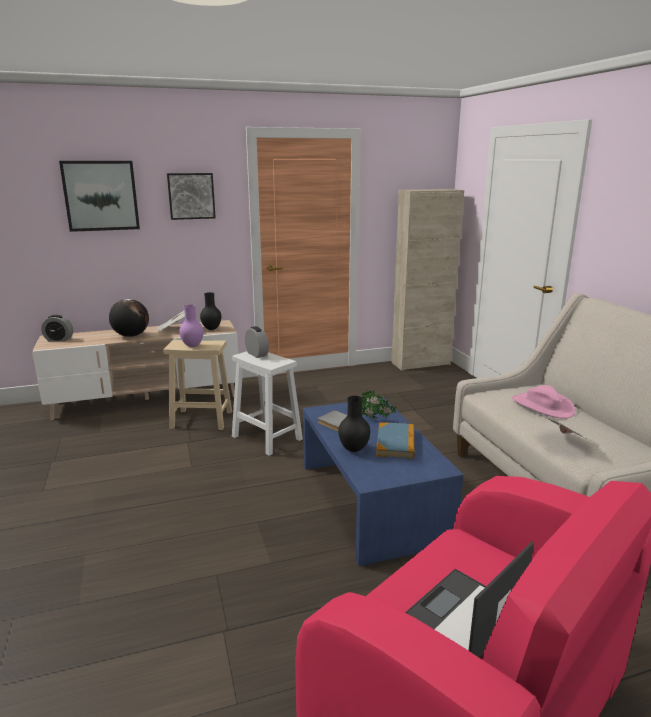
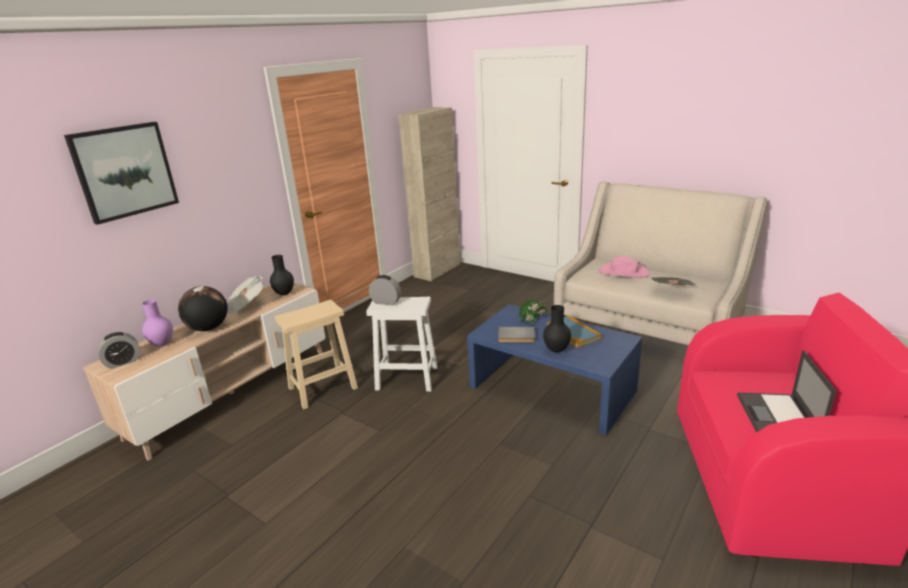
camera: 35 degrees left, 5 degrees up
(191, 196) = (224, 153): picture -> none
(193, 346) = (309, 315): purple vase -> purple vase (163, 344)

